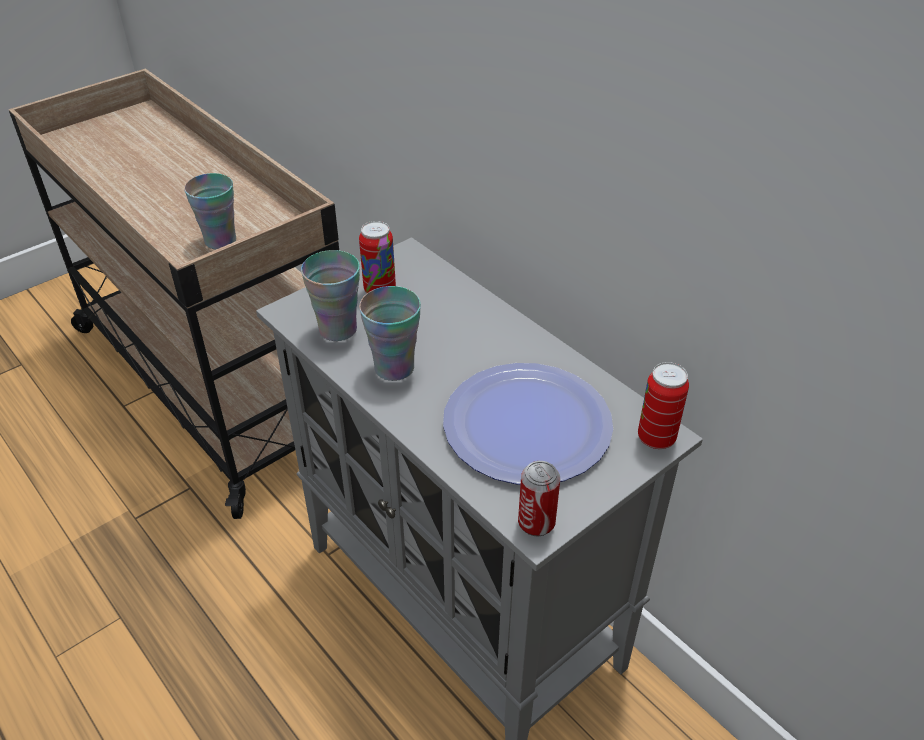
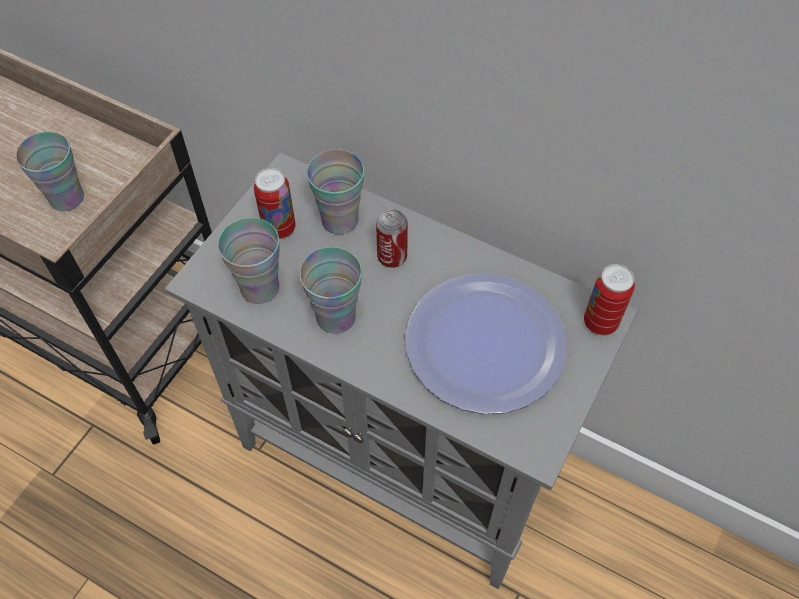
camera: 20 degrees left, 15 degrees up
(438, 297) = (340, 220): none -> cup
(536, 523) = (535, 445): can -> can (392, 257)

